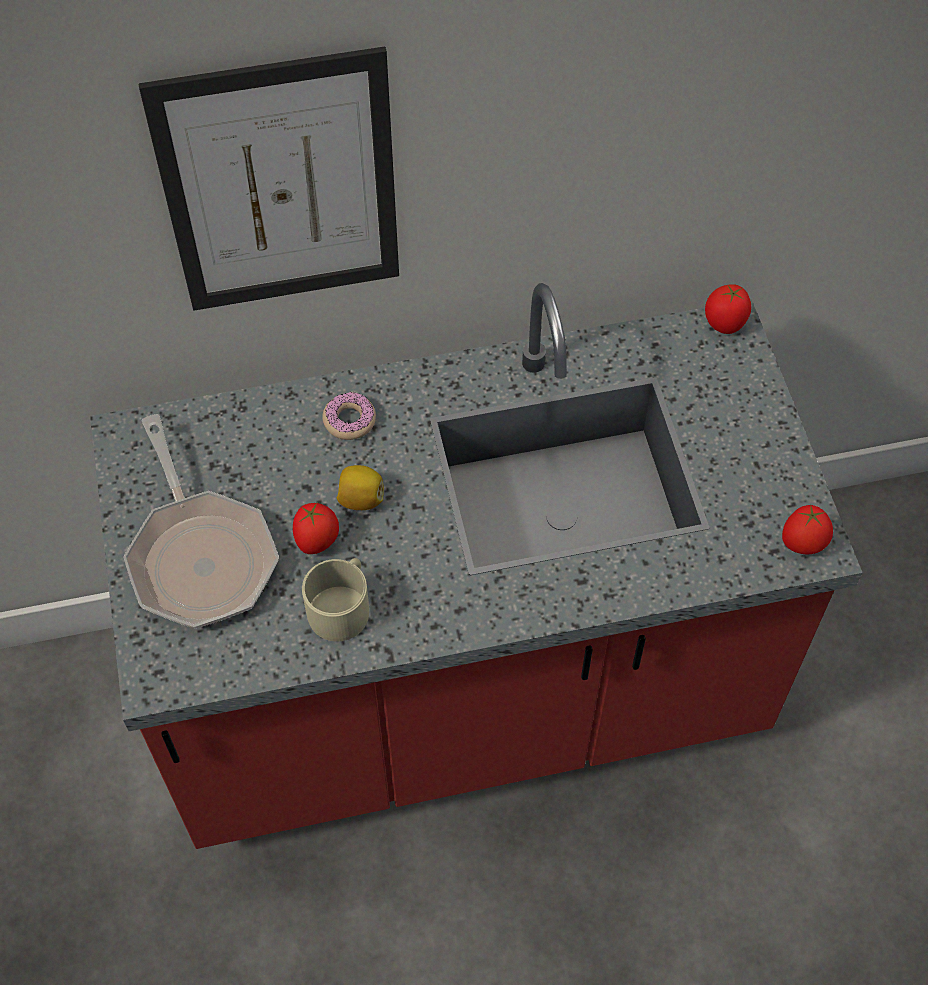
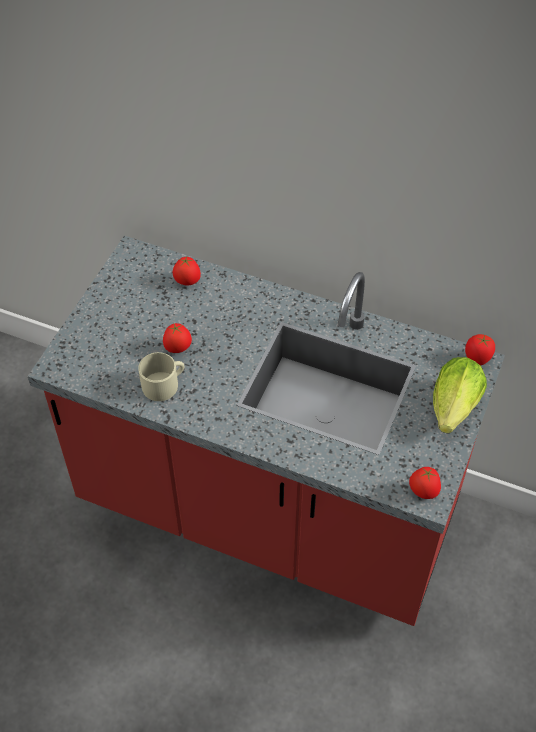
camera: 35 degrees right, 5 degrees down
(200, 555) = (120, 324): frying pan -> none
(247, 434) = (187, 282): none -> tomato
(281, 186) = (239, 149): picture -> none
(349, 420) = (240, 301): donut -> none
(360, 499) = (214, 340): lemon -> none
(748, 405) = (454, 406): none -> lettuce

